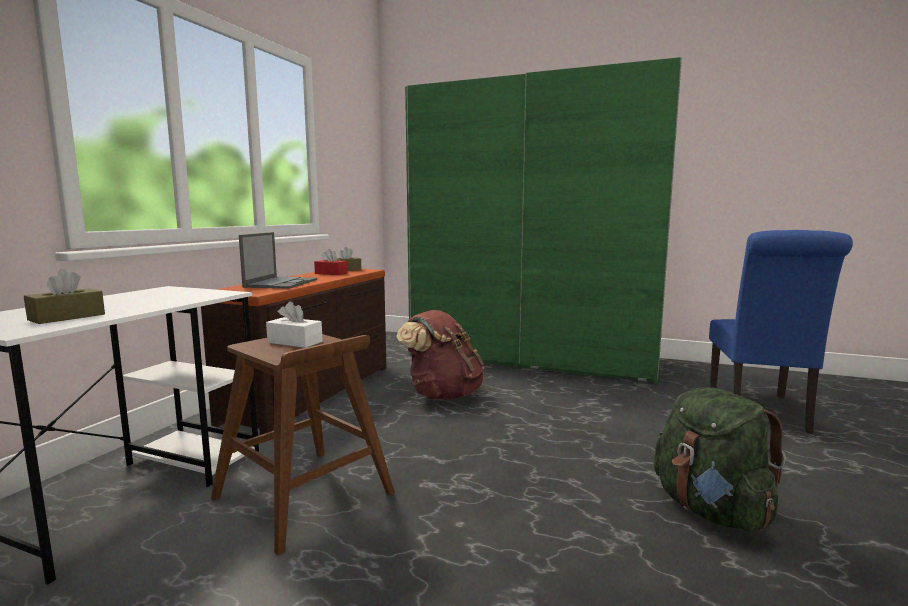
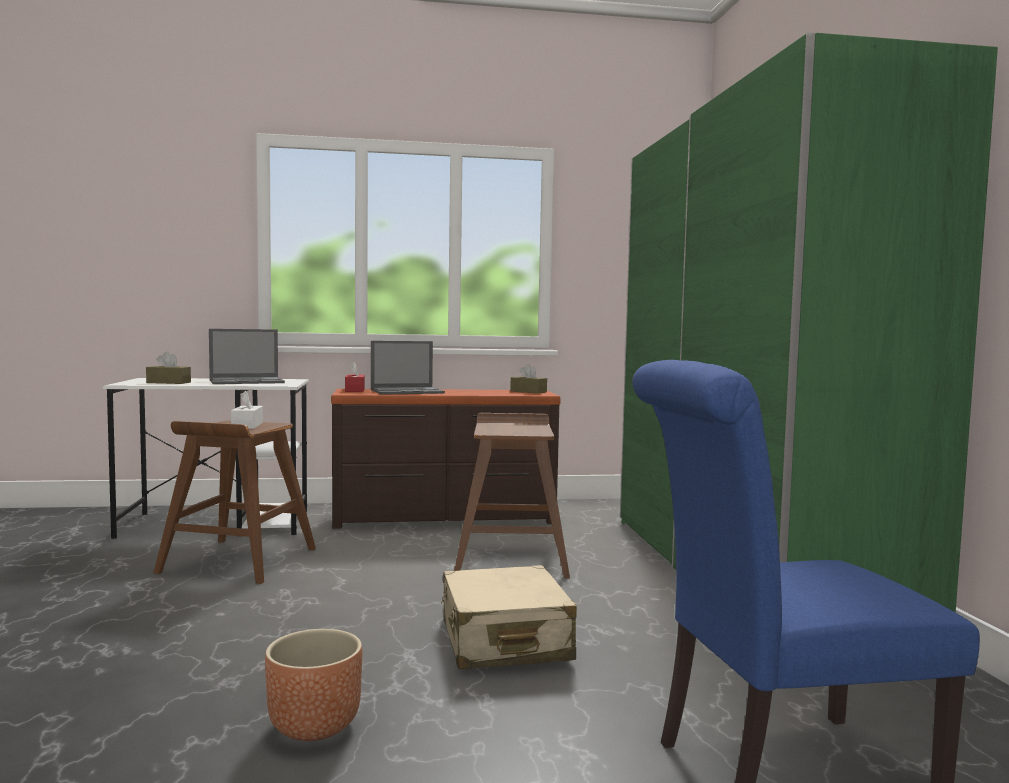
camera: 60 degrees right, 5 degrees down
(146, 298) = (247, 381): none -> laptop
(331, 273) = (494, 392): red tissue box -> red tissue box (355, 390)
(443, 395) = (511, 558): brown backpack -> brown stool
(593, 428) = (504, 641): none -> beige suitcase
(710, 510) = (314, 727): green backpack -> brown planter

